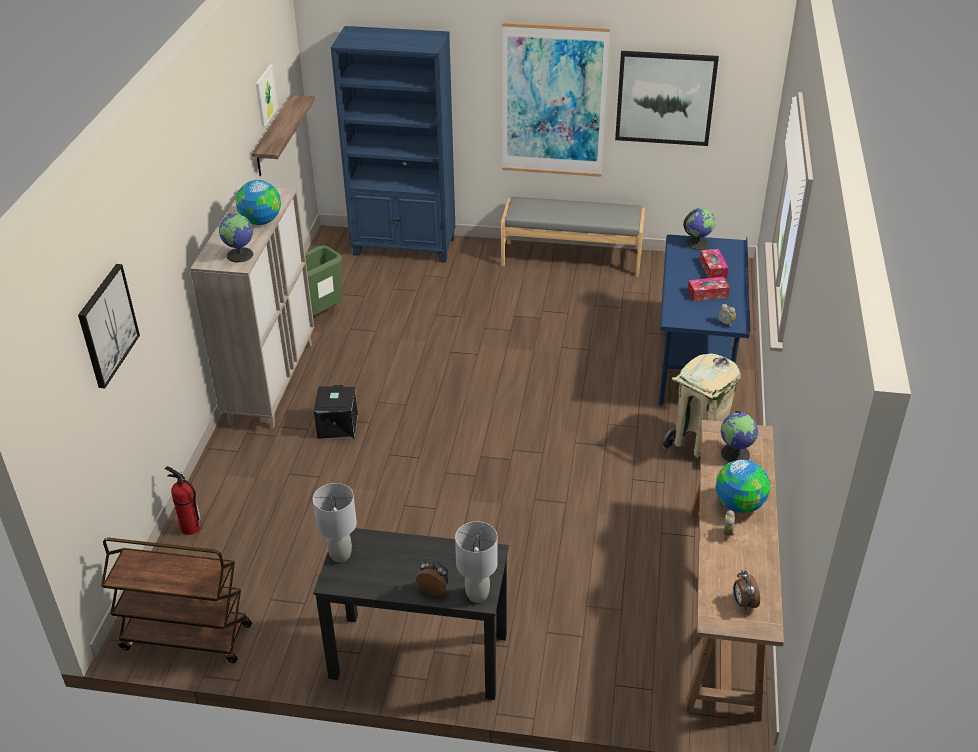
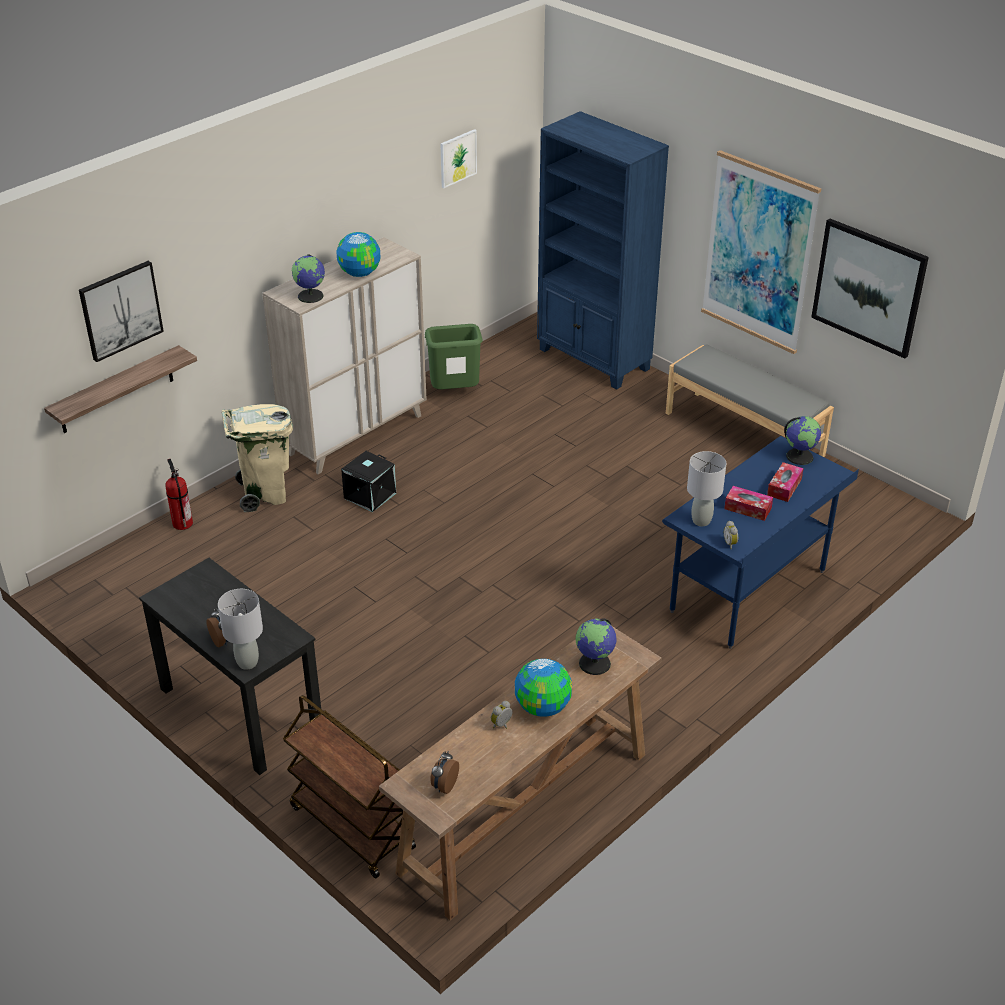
camera: 35 degrees right, 0 degrees up
(185, 637) = (98, 604): brown cart -> brown cart (351, 826)
(273, 136) = (463, 201): shelf -> shelf (116, 390)
(340, 555) = (187, 580): grey table lamp -> grey table lamp (701, 520)
(696, 446) = (665, 663): beige trash can -> beige trash can (265, 494)

